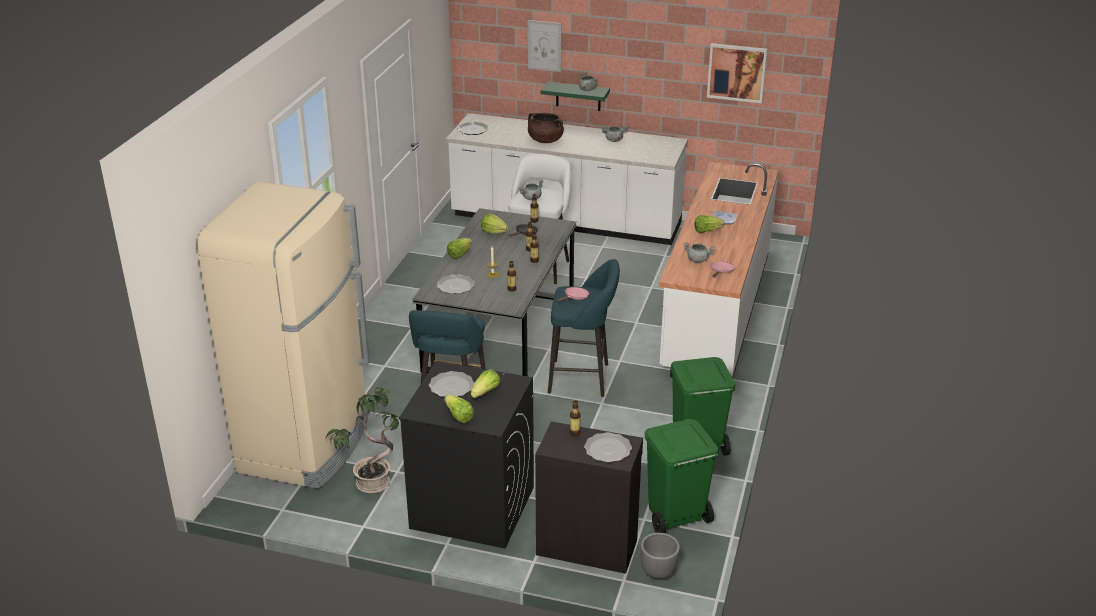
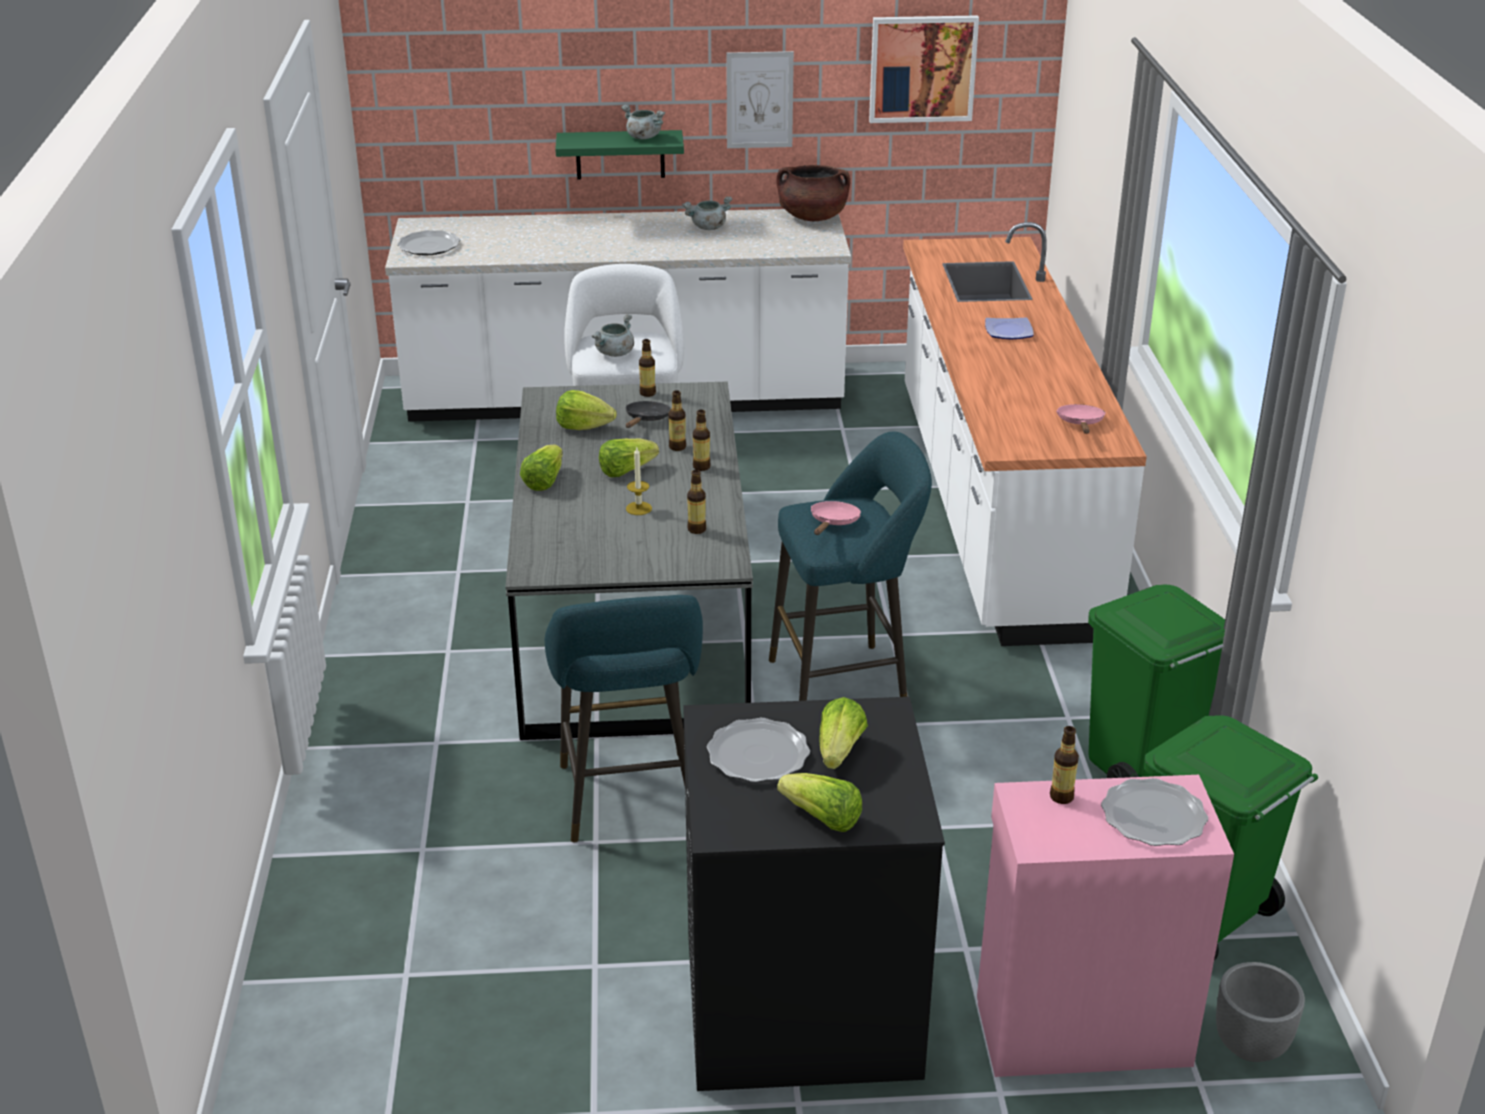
camera: 20 degrees left, 0 degrees up
(306, 445) = (361, 955): beige fridge -> none
(373, 481) = (556, 1002): potted plant -> none
(455, 286) = (578, 544): plate -> none
(544, 46) = (546, 62): picture -> picture (759, 100)
(545, 140) = (582, 245): brown cooking pot -> brown cooking pot (812, 217)
(586, 546) = (1080, 1028): black cabinet -> pink cabinet
(698, 260) = (1023, 409): grey cooking pot -> none
(706, 230) = (995, 356): lettuce -> lettuce (626, 470)

